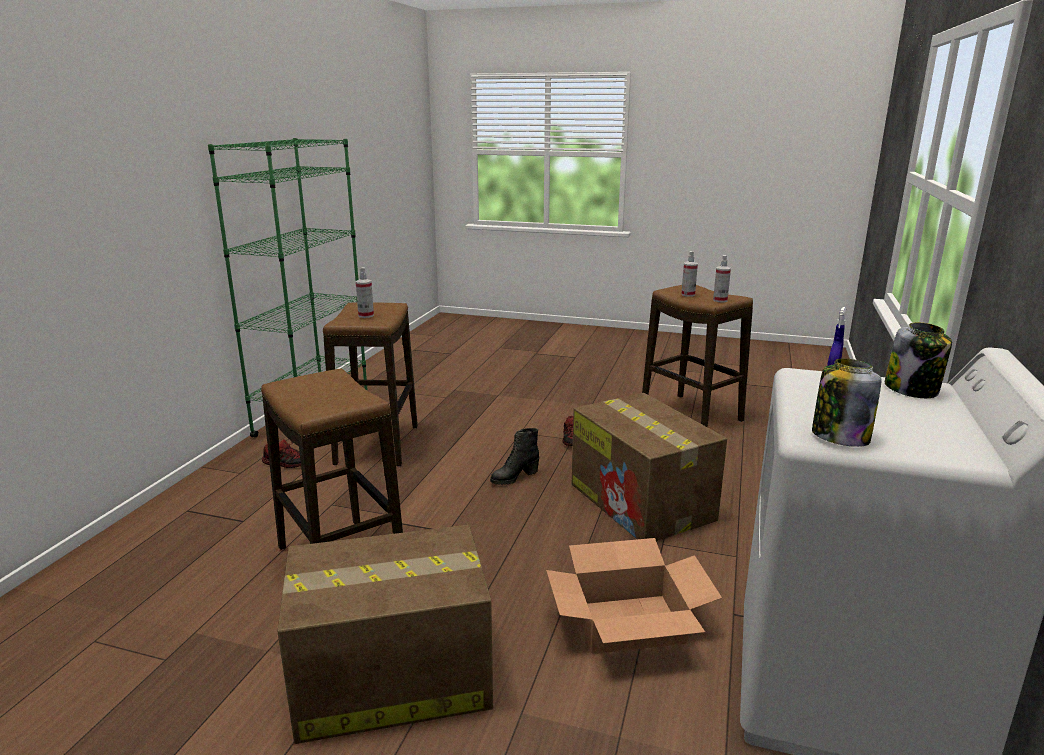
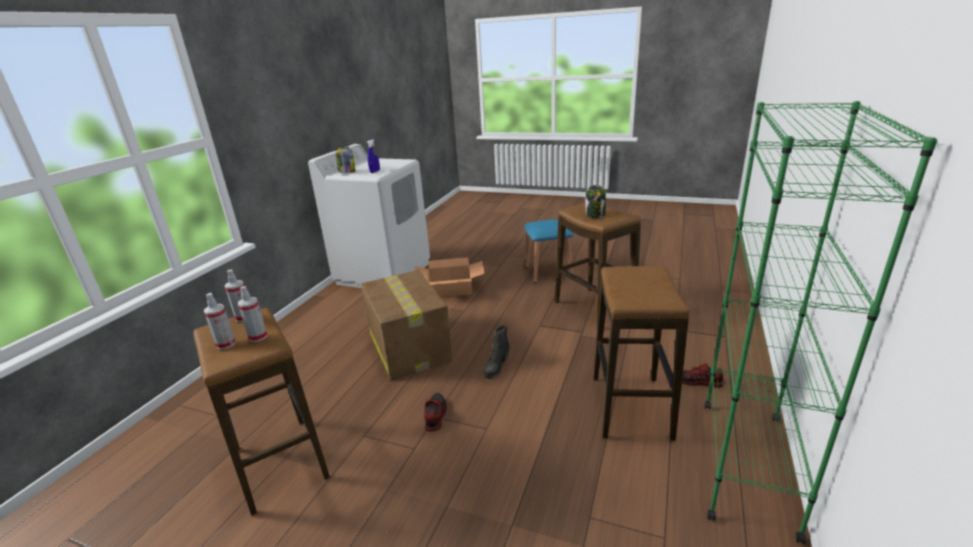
camera: 175 degrees left, 5 degrees up
(366, 315) = (640, 283): spray bottle -> spray bottle (226, 344)
(389, 678) = (548, 272): cardboard box -> blue stool
(514, 477) = (496, 367): black boot -> black boot turned 150 degrees clockwise
(839, 437) = (399, 161): jar -> jar (595, 215)

